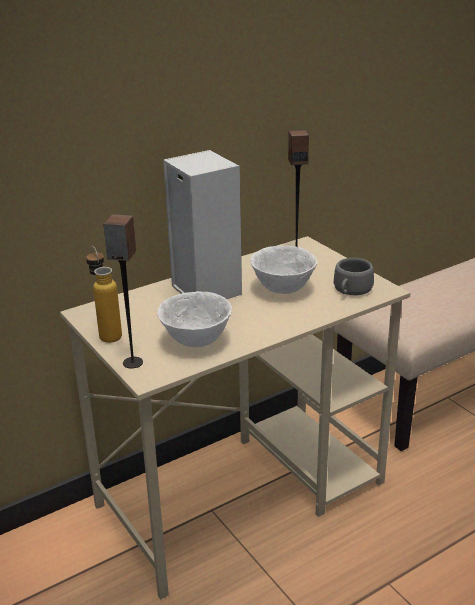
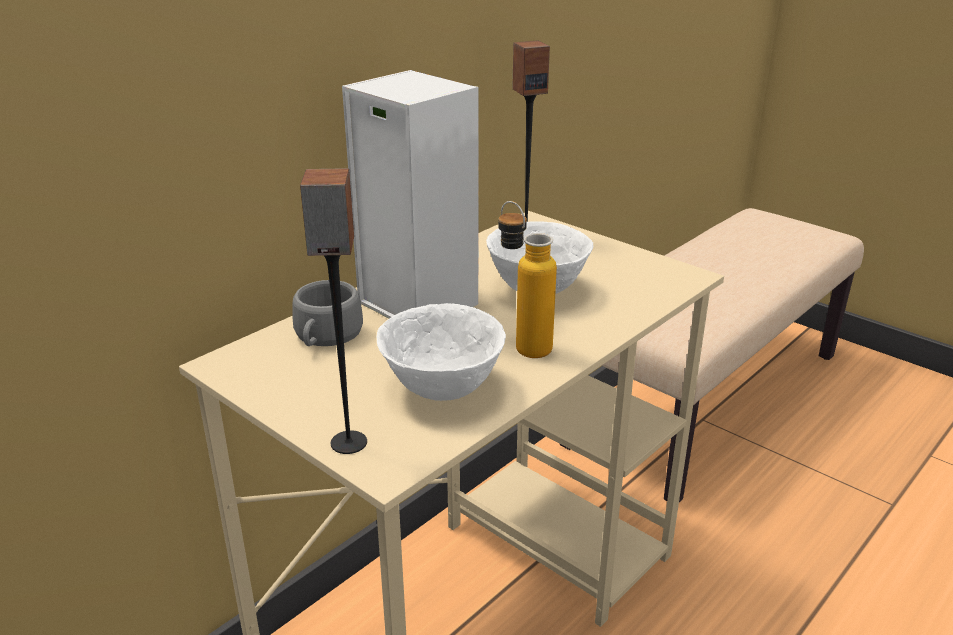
camera: 15 degrees left, 0 degrees up
(107, 333) = (280, 394): bottle -> bottle (522, 344)
(351, 290) = (639, 281): grey cup -> grey cup (325, 337)

